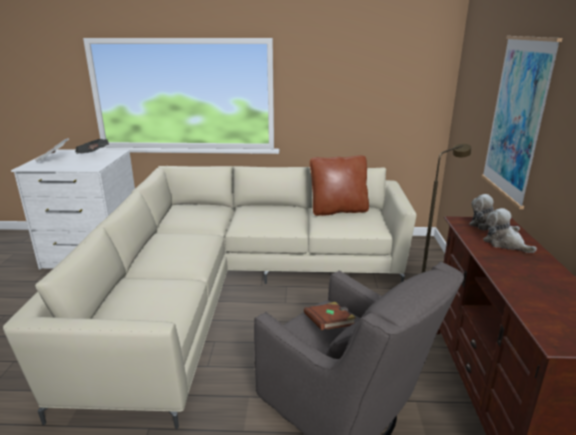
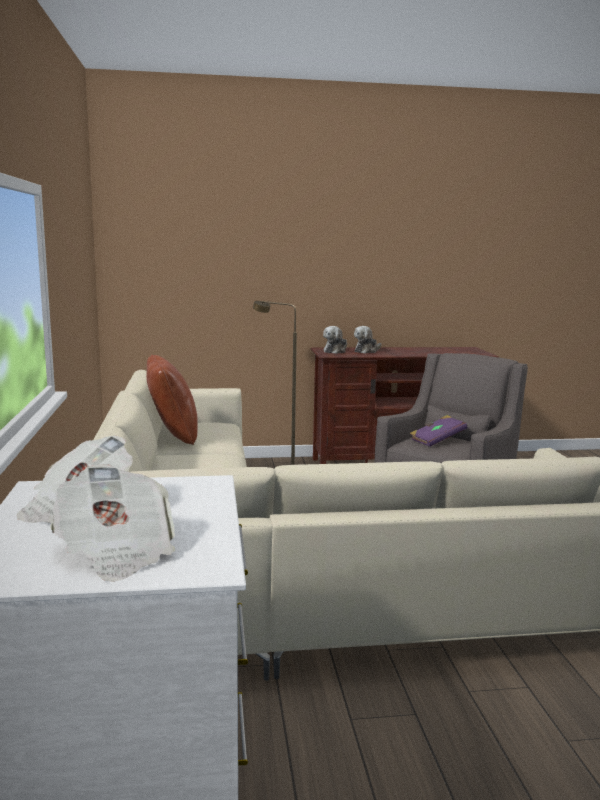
camera: 100 degrees left, 10 degrees down
(329, 325) = (437, 441): brown book -> purple book
(516, 119) = (276, 270): picture -> none

